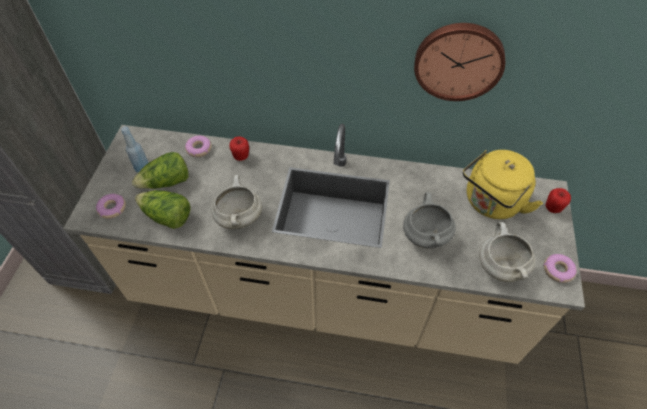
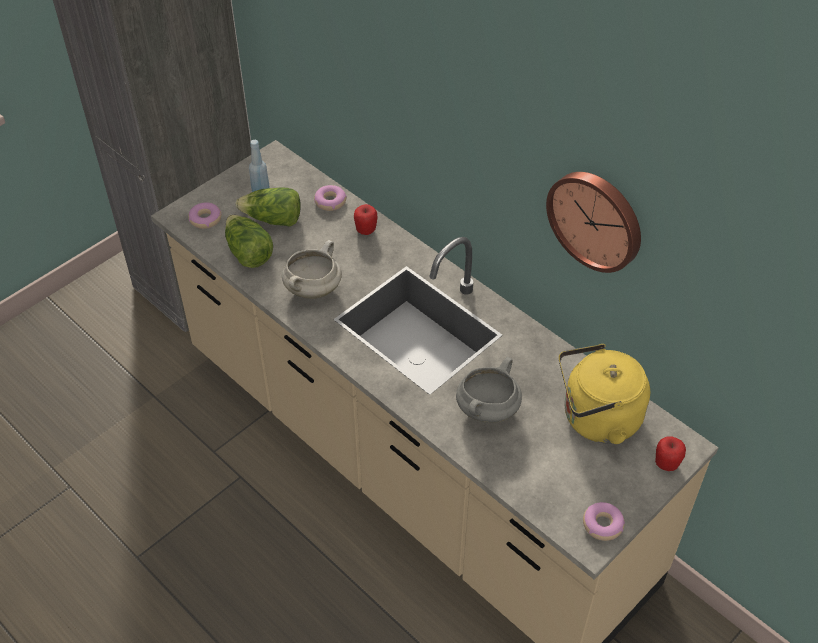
camera: 35 degrees right, 5 degrees down
(500, 266) = (539, 483): white cooking pot -> none

